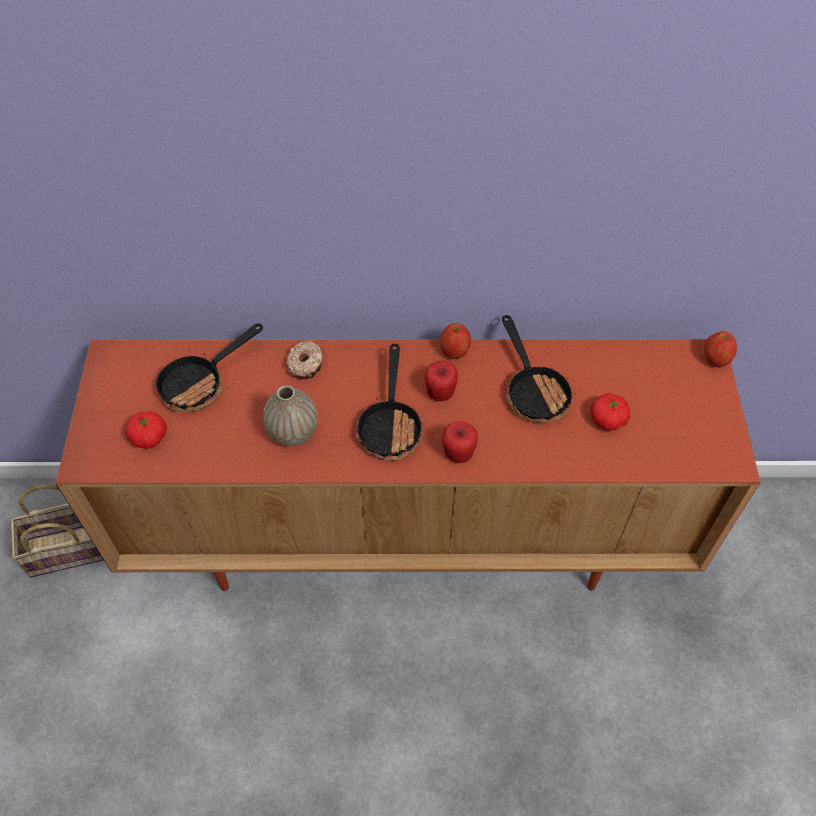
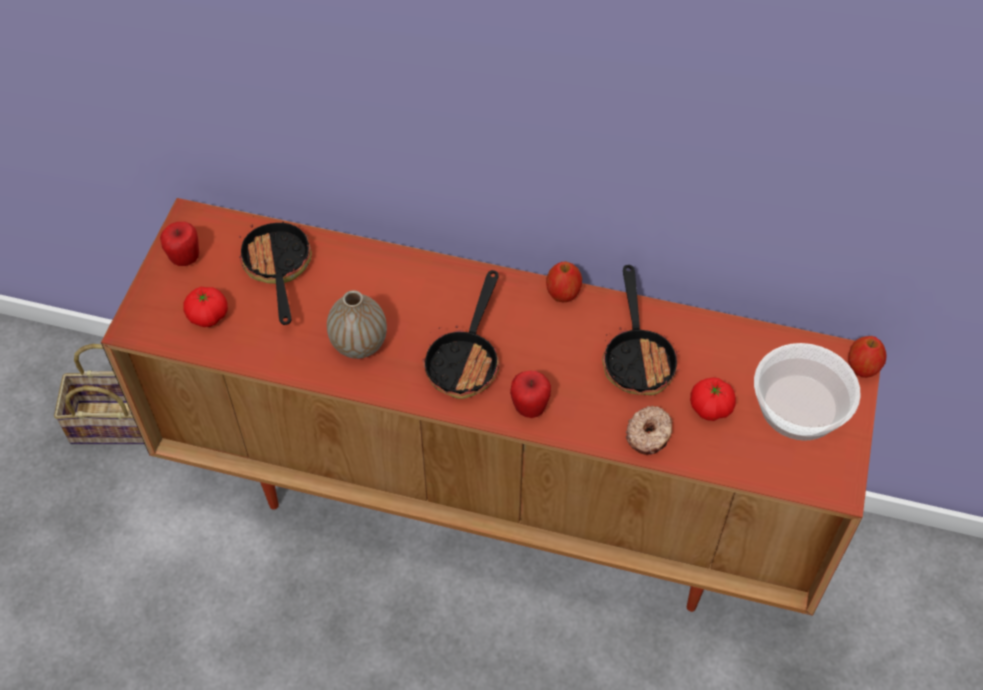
camera: 15 degrees right, 0 degrees up
(201, 383) = (278, 269): frying pan -> frying pan turned 105 degrees clockwise
(306, 364) = (395, 273): donut -> donut (649, 435)
(440, 394) = (531, 337): apple -> apple (185, 258)
(678, 402) = (800, 406): none -> bowl

